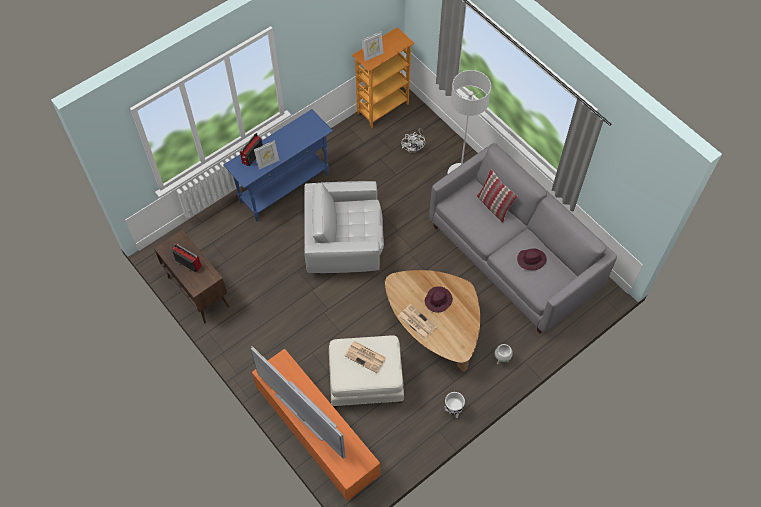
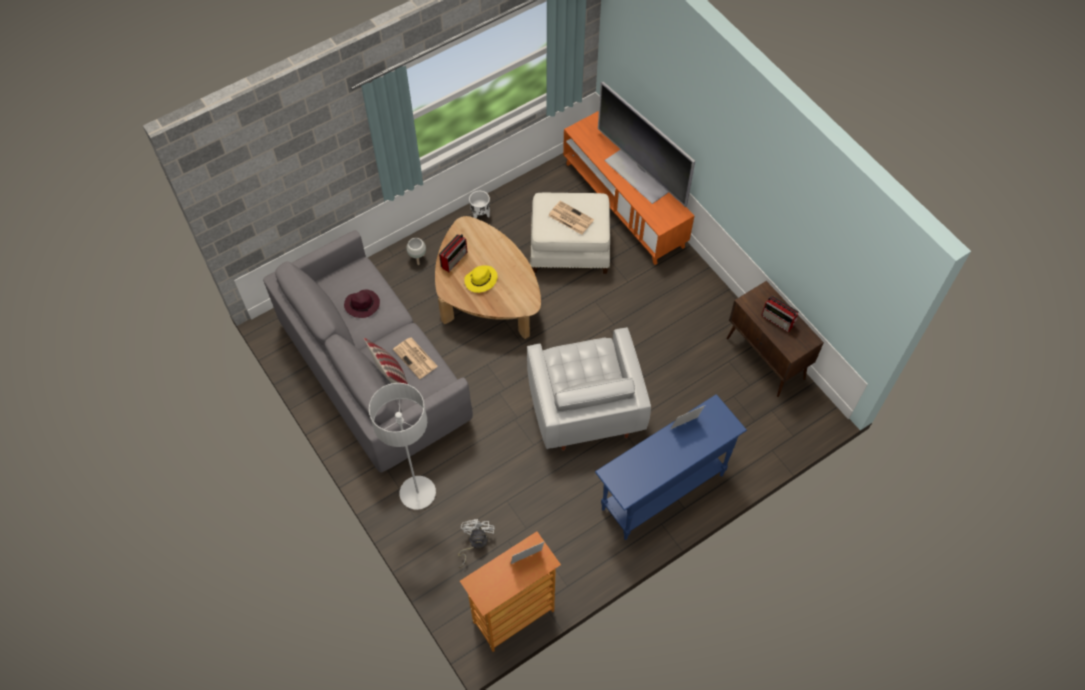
camera: 175 degrees left, 0 degrees up
(252, 156) = (707, 438): radio -> radio (454, 259)
(344, 244) = (584, 405): white armchair -> white armchair turned 75 degrees clockwise
(416, 321) = (509, 259): newspaper -> newspaper (416, 358)
(438, 300) = (480, 280): purple hat -> yellow hat

